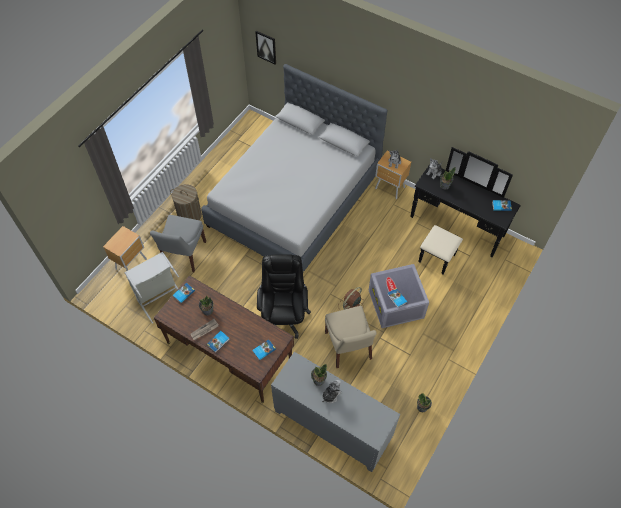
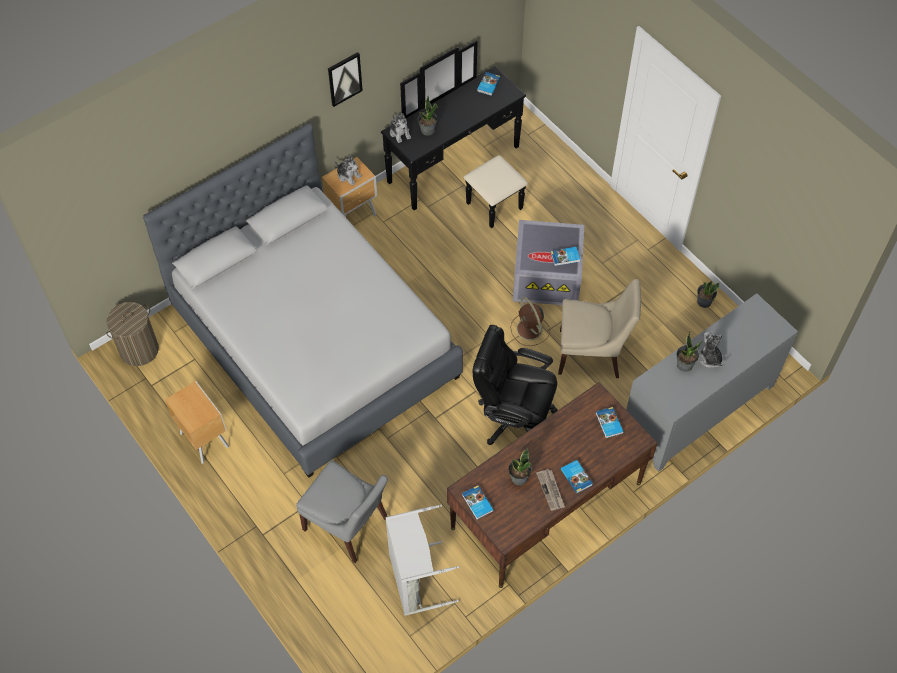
camera: 70 degrees left, 0 degrees up
(132, 264) = (332, 608): brown nightstand -> brown nightstand (204, 439)
(189, 215) = (273, 498): laundry basket -> laundry basket (139, 350)
(266, 47) = (98, 226): picture -> picture (344, 78)

